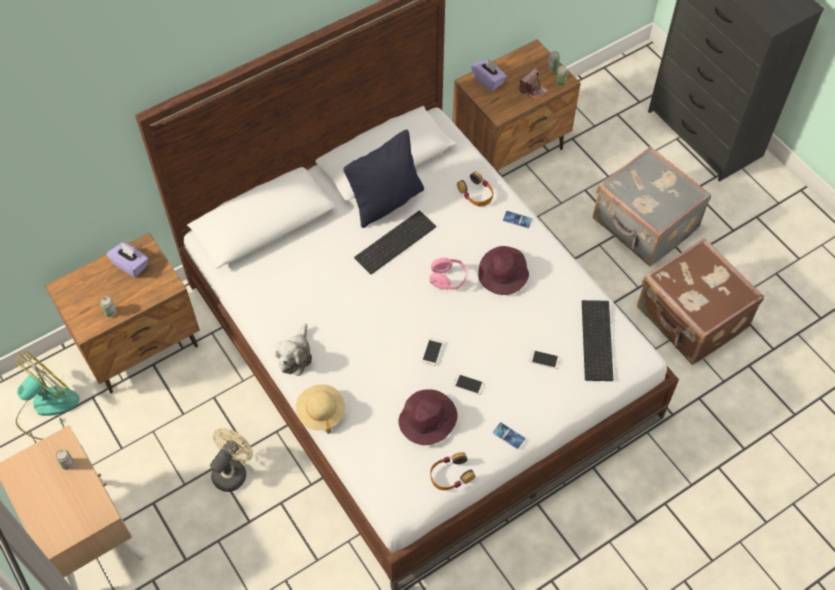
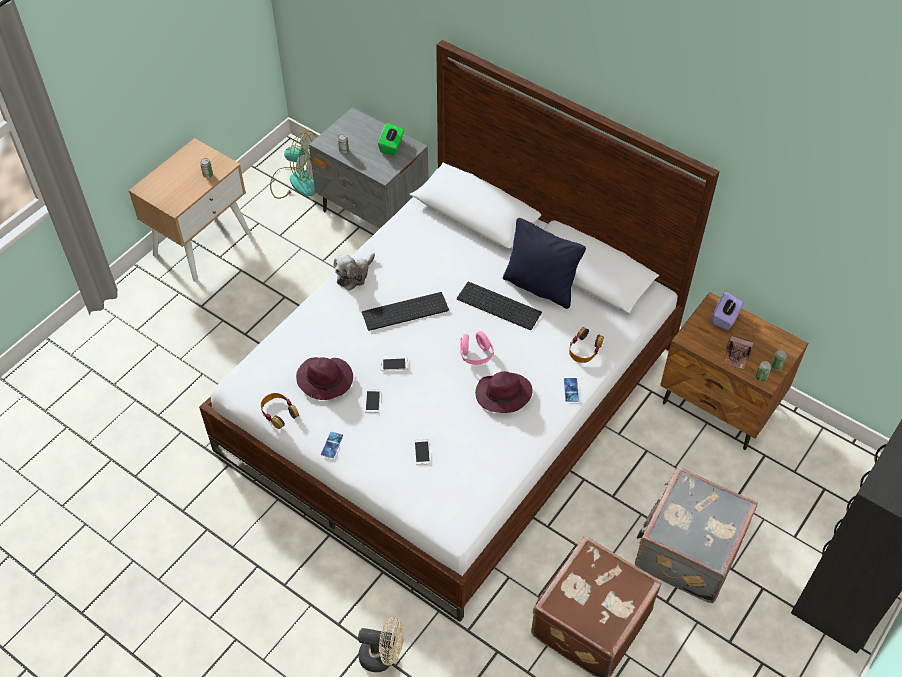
camera: 70 degrees right, 5 degrees down
(131, 265) = (391, 146): purple tissue box -> green tissue box
(140, 345) = (373, 213): brown nightstand -> grey nightstand
(232, 471) = (284, 308): beige fan -> beige fan (383, 656)
(295, 355) = (354, 275): plush toy -> plush toy turned 45 degrees counterclockwise
(321, 412) = (307, 308): beige hat -> none
(598, 341) = (460, 491): keyboard -> keyboard (405, 313)

